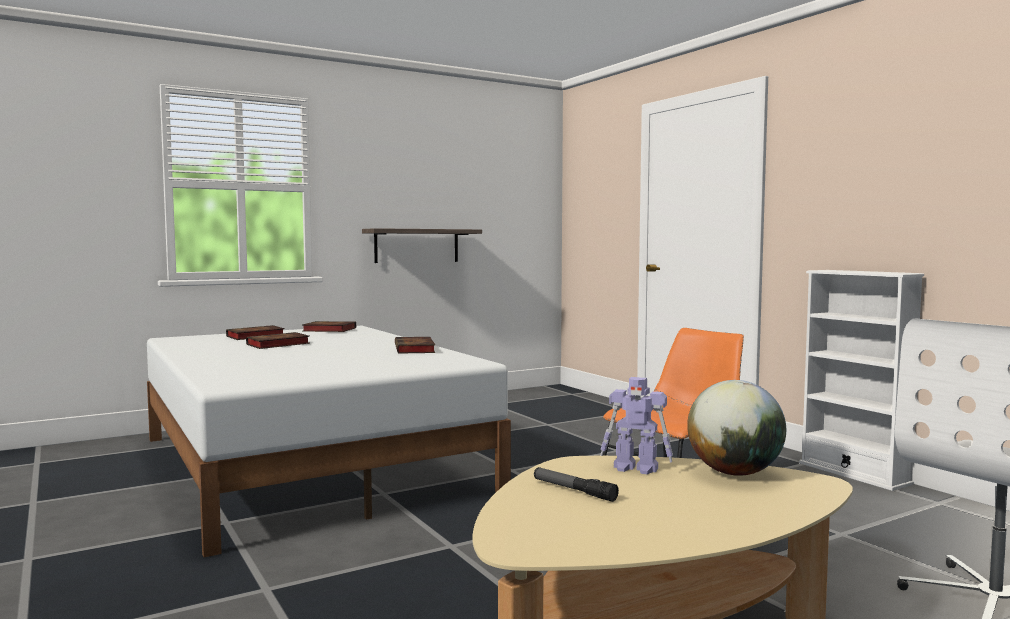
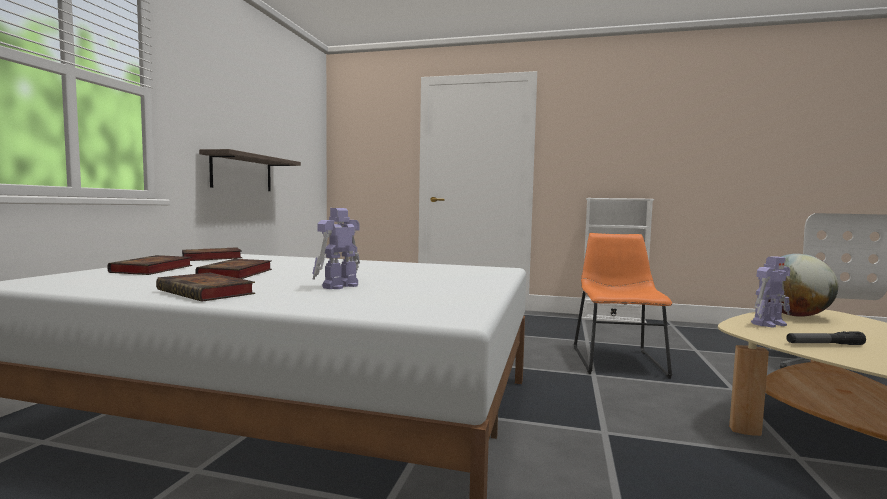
camera: 45 degrees left, 0 degrees up
(280, 360) = (339, 286): none -> toy robot
(415, 349) = (399, 265): book -> book (208, 293)

